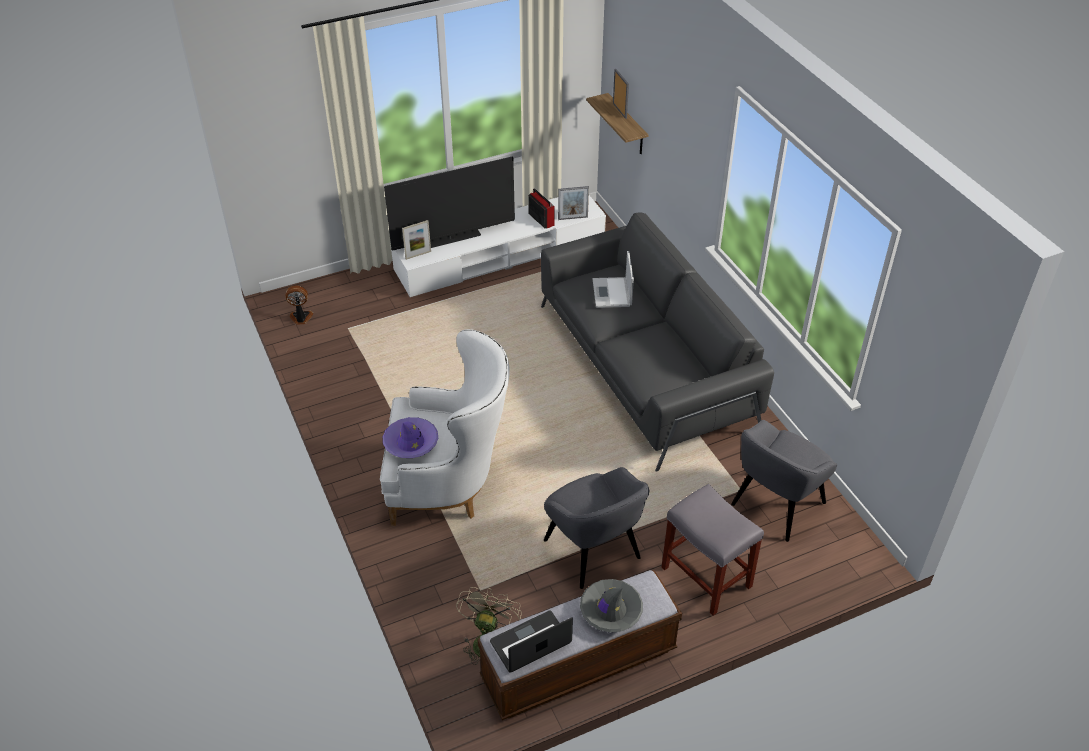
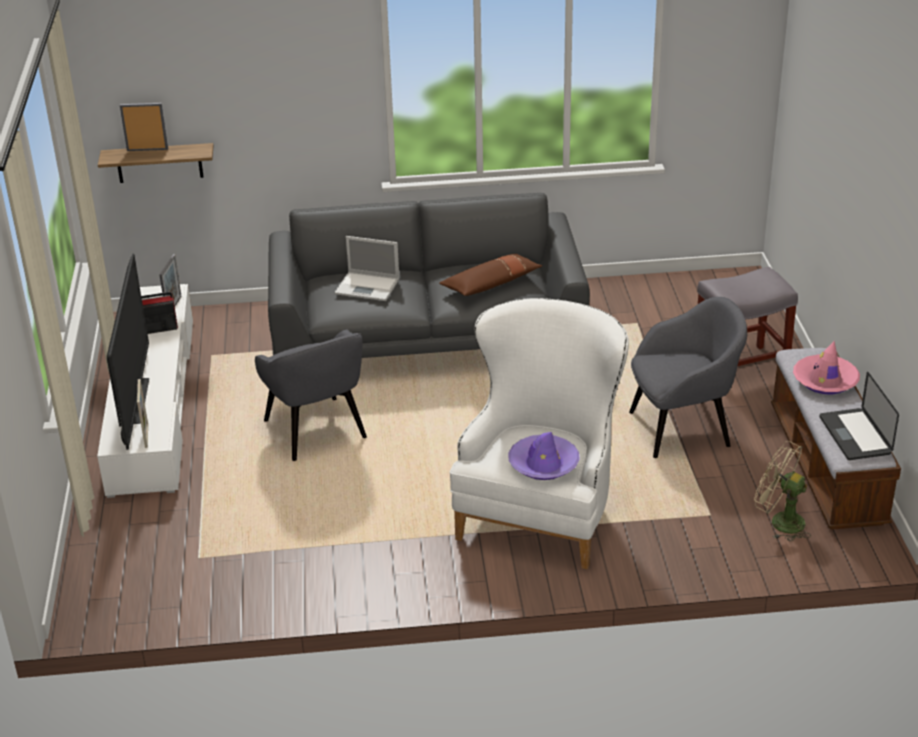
camera: 70 degrees left, 10 degrees down
(301, 318) = (141, 602): fan -> none
(610, 610) = (825, 381): grey hat -> pink hat
(653, 359) = (491, 284): none -> brown pillow
(776, 505) = (664, 308): grey armchair -> grey armchair (316, 430)

